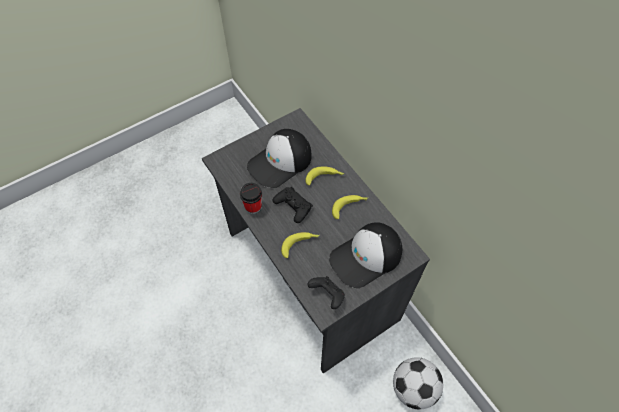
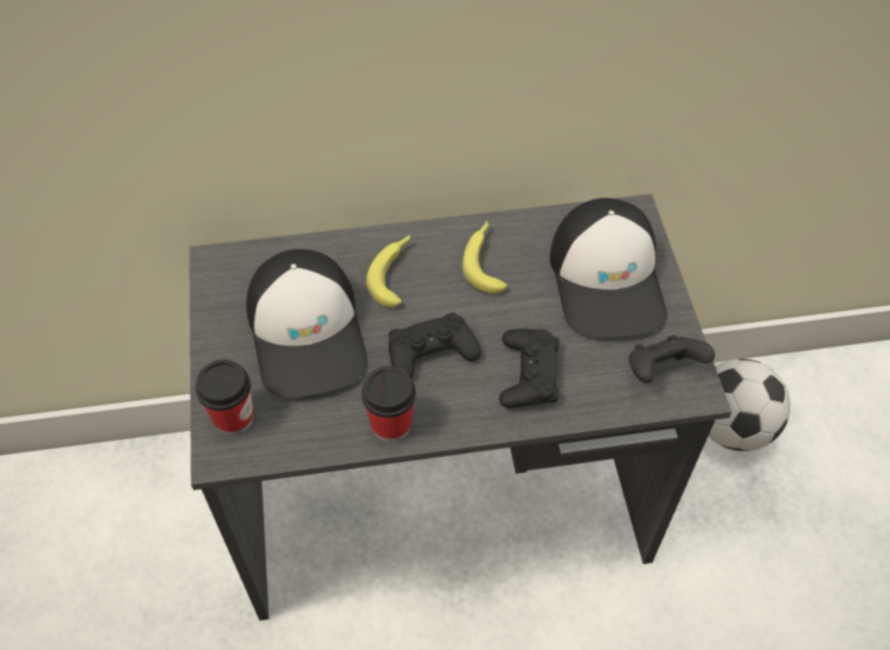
camera: 65 degrees left, 5 degrees down
(232, 157) = (233, 418): none -> cup
(300, 244) = (528, 374): banana -> black game controller

